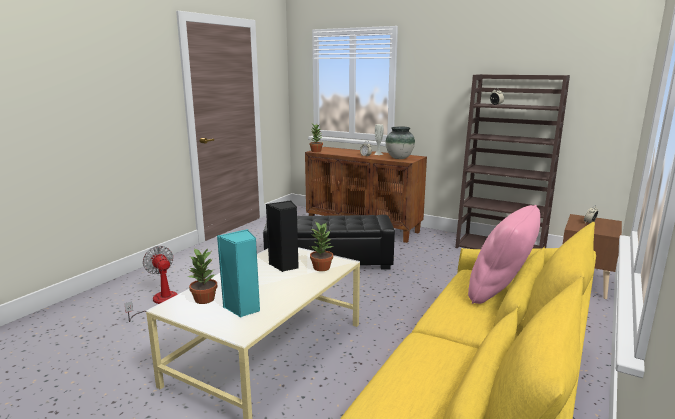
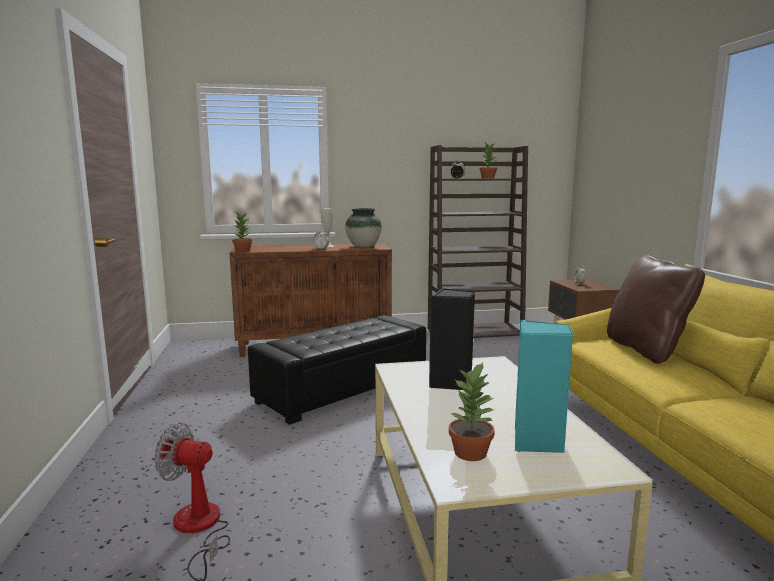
camera: 40 degrees left, 5 degrees down
(321, 267) = (491, 373): potted plant -> potted plant (487, 178)
(500, 292) = (646, 350): pink pillow -> brown pillow

